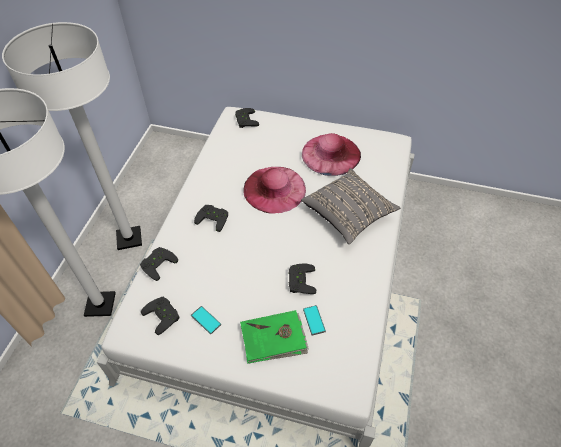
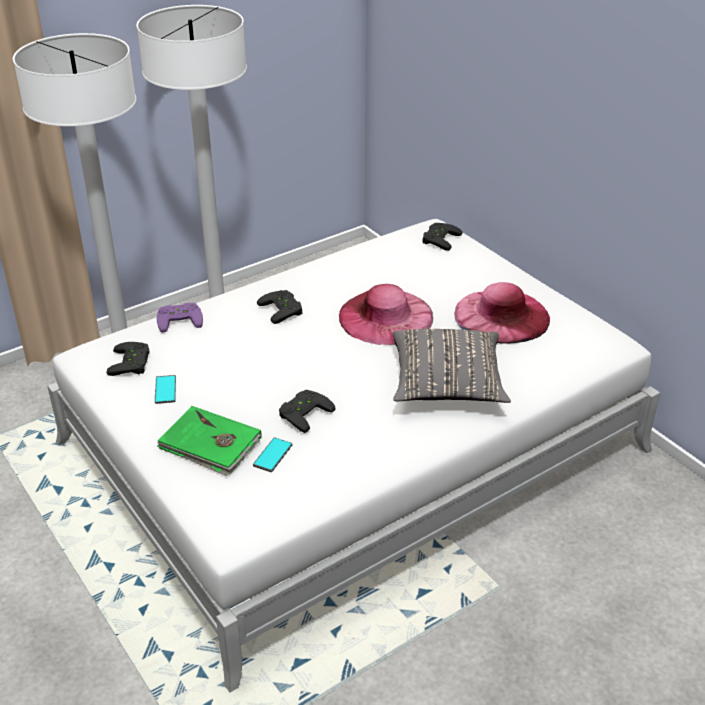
camera: 40 degrees right, 15 degrees down
(157, 263) = (180, 319): black game controller -> purple game controller

